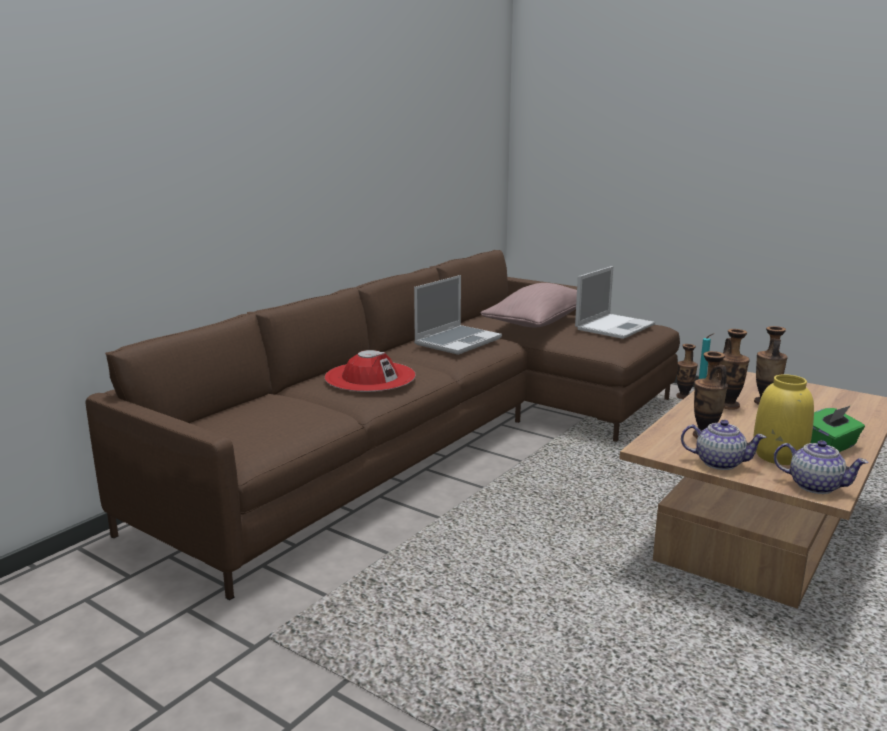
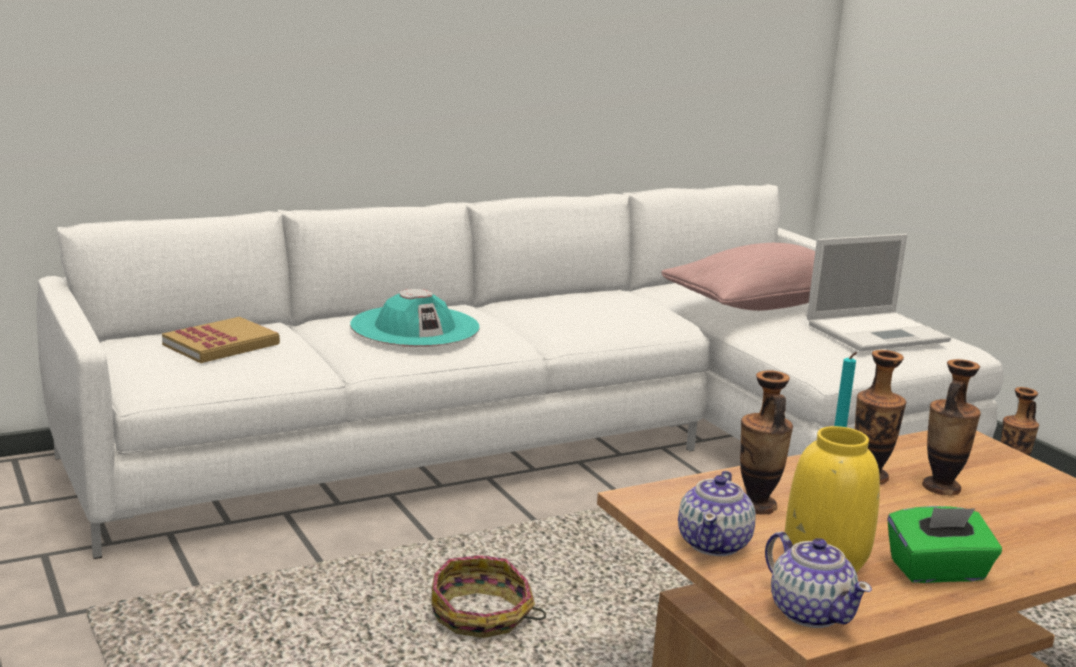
camera: 25 degrees right, 0 degrees up
(262, 417) = (221, 344): none -> book
(370, 377) = (415, 327): red hat -> turquoise hat
(437, 438) = (550, 444): brown sofa -> white sofa
(457, 341) = (601, 306): laptop -> none
(522, 555) = (481, 617): none -> basket
(719, 463) = (714, 544): teapot -> teapot turned 60 degrees clockwise

